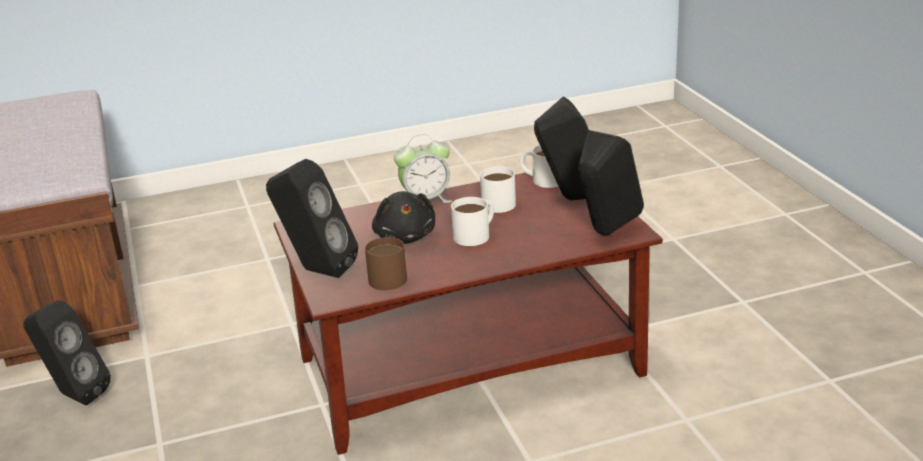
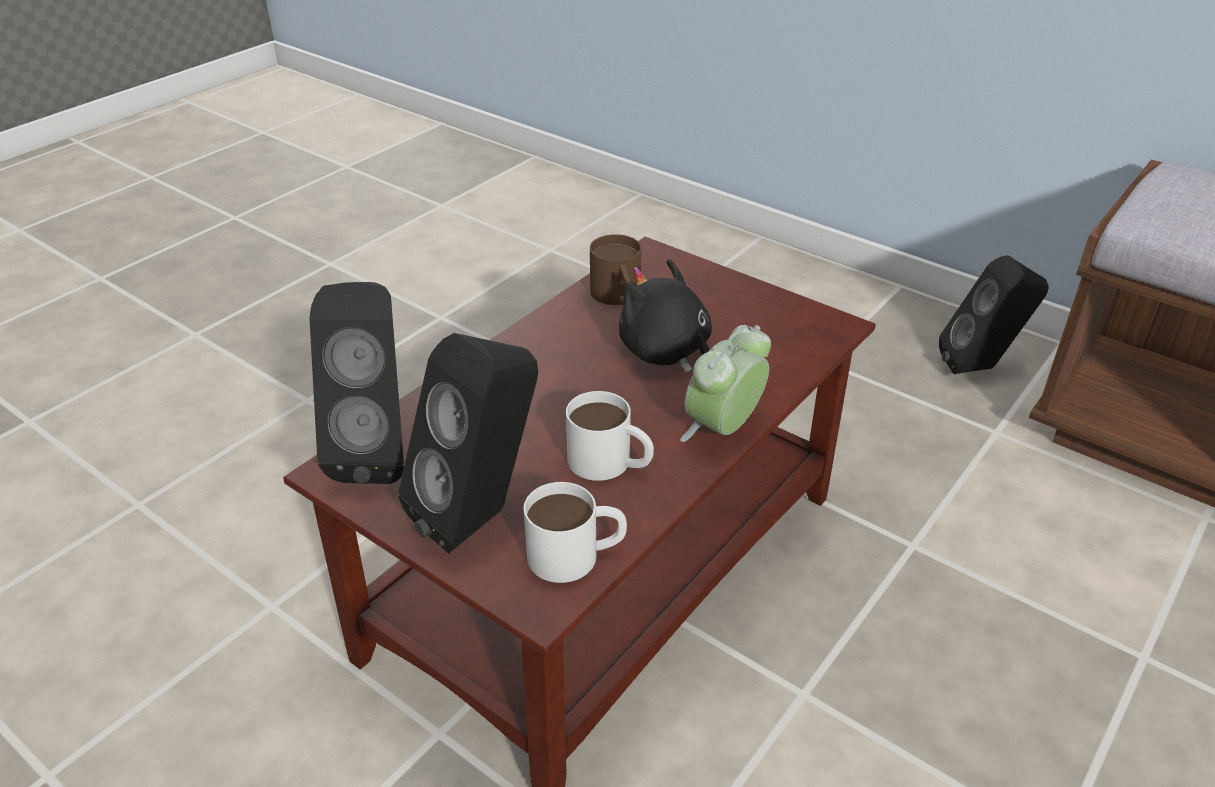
camera: 145 degrees right, 10 degrees up
(316, 271) = (712, 277): black speaker -> none
(476, 234) = (576, 389): white mug -> none

